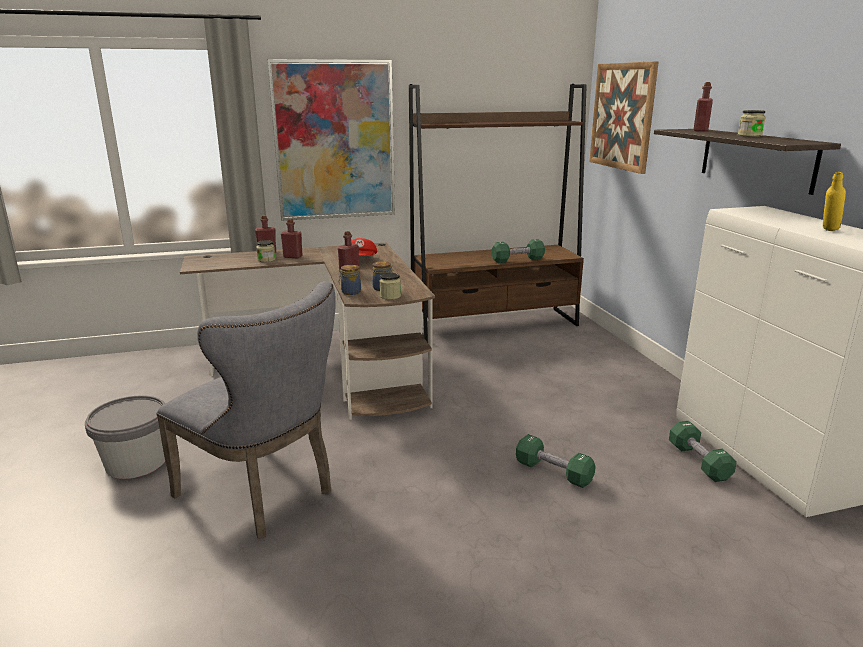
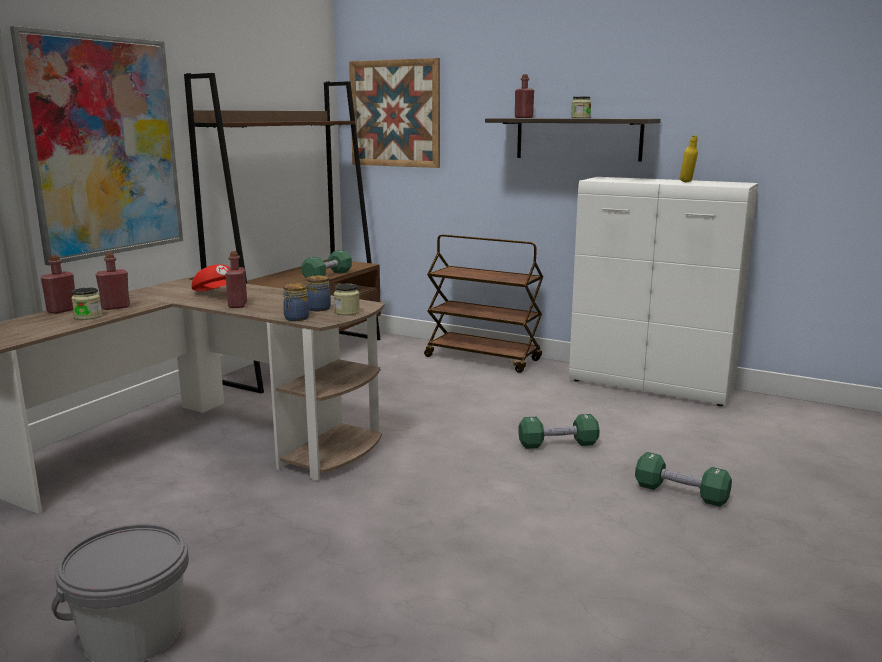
camera: 45 degrees left, 5 degrees down
(264, 494) = (363, 576): grey chair -> none
(635, 370) = (483, 358): none -> brown cart
(699, 462) = (624, 400): green dumbbell -> green dumbbell (681, 493)

